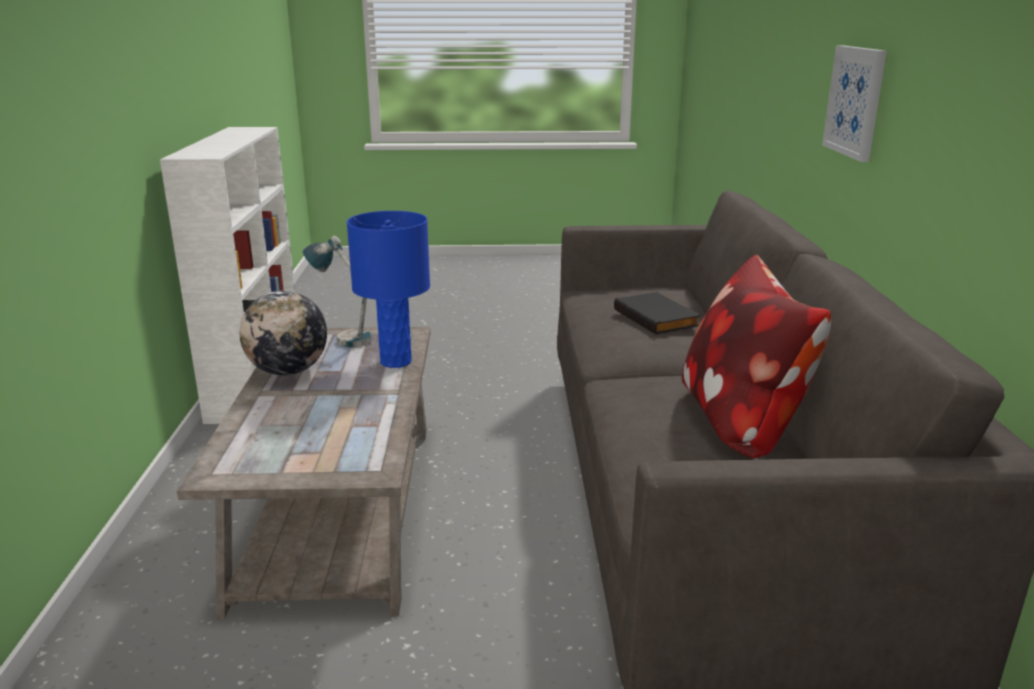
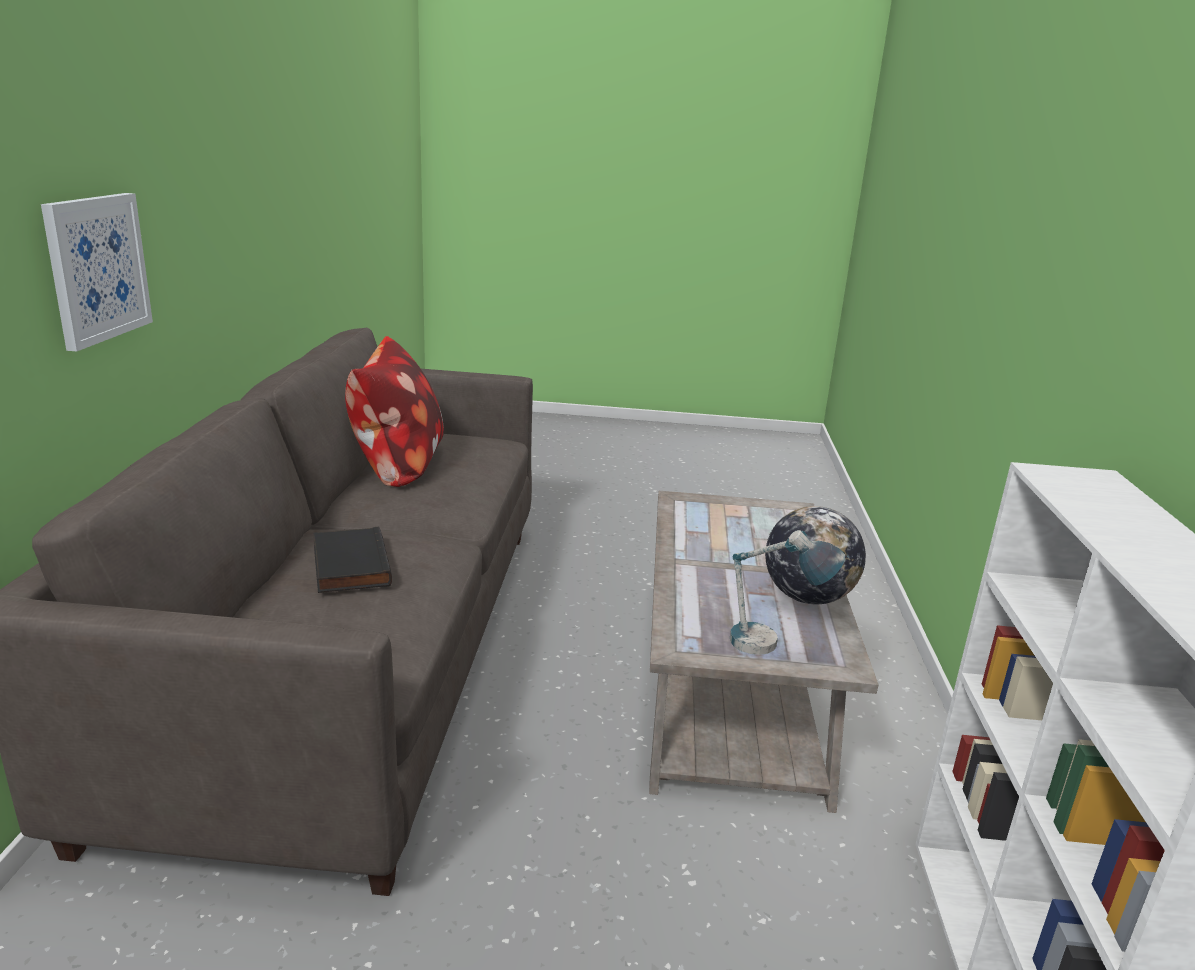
camera: 175 degrees left, 0 degrees up
(396, 361) = (686, 599): blue table lamp -> none

